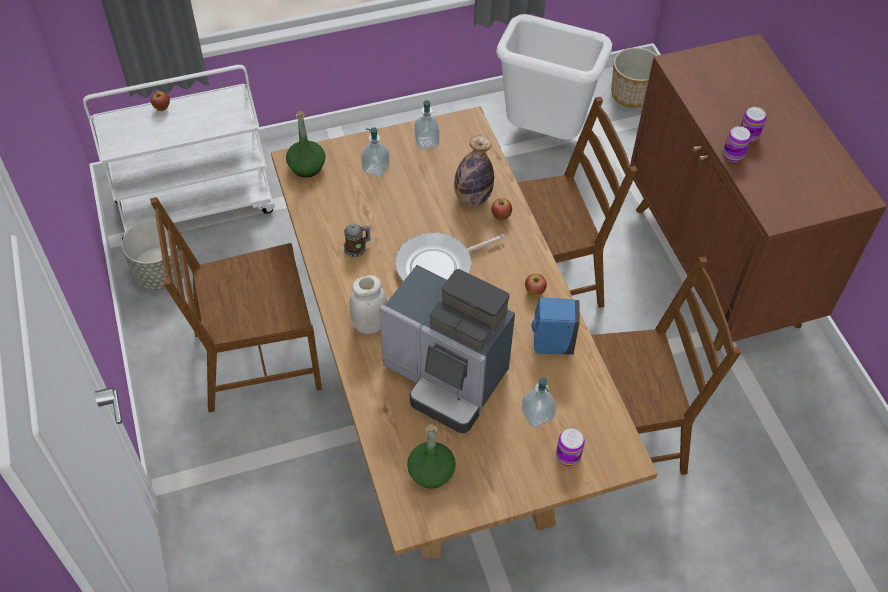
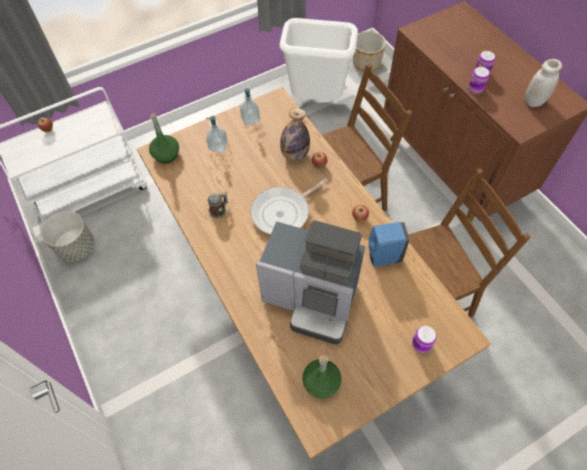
camera: 10 degrees left, 5 degrees up
(256, 360) = (158, 297): brown chair -> none
(370, 325) = (243, 270): white jar -> white jar (534, 101)
(537, 415) = (388, 315): soap dispenser -> none

